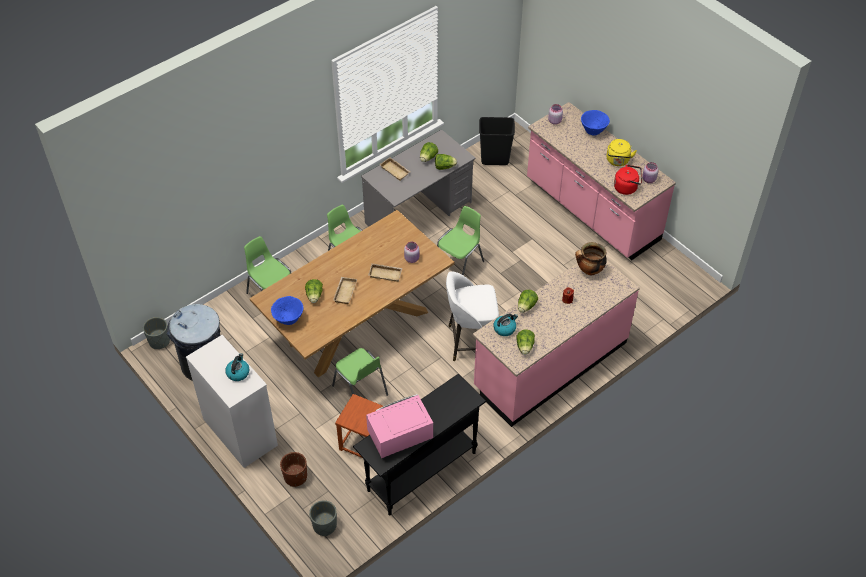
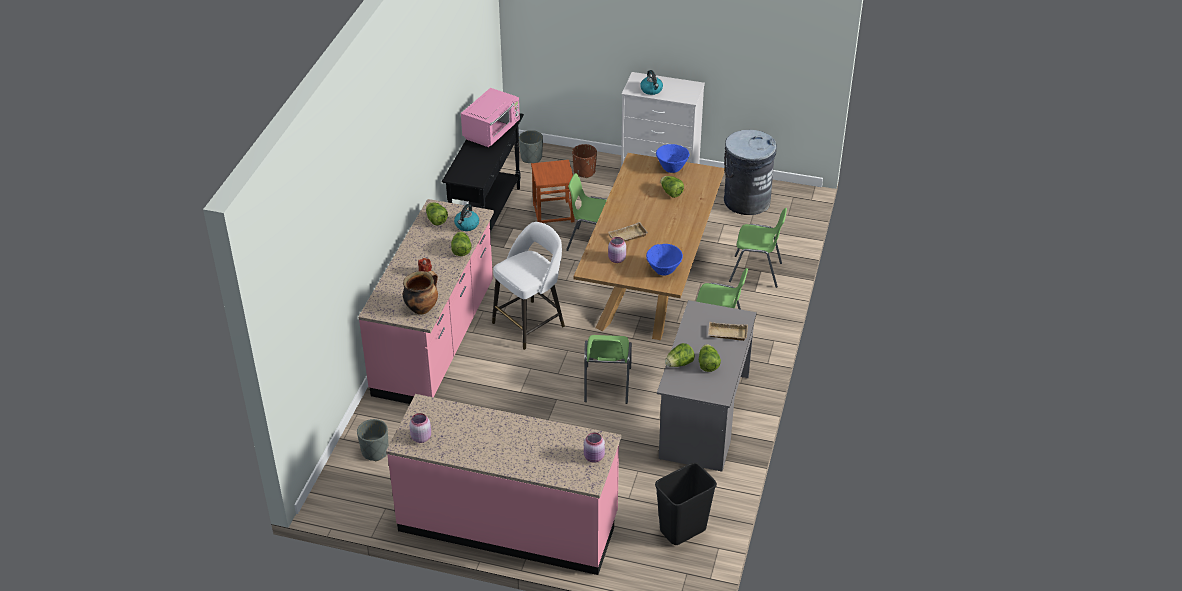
camera: 145 degrees right, 10 degrees down
(159, 341) = (804, 198): grey planter -> grey planter (375, 451)
(344, 292) = (649, 207): beige tray -> none
(593, 131) = (535, 468): blue bowl -> blue bowl (663, 271)
(618, 161) = (475, 442): yellow kettle -> none
(627, 187) = (441, 414): red kettle -> none

